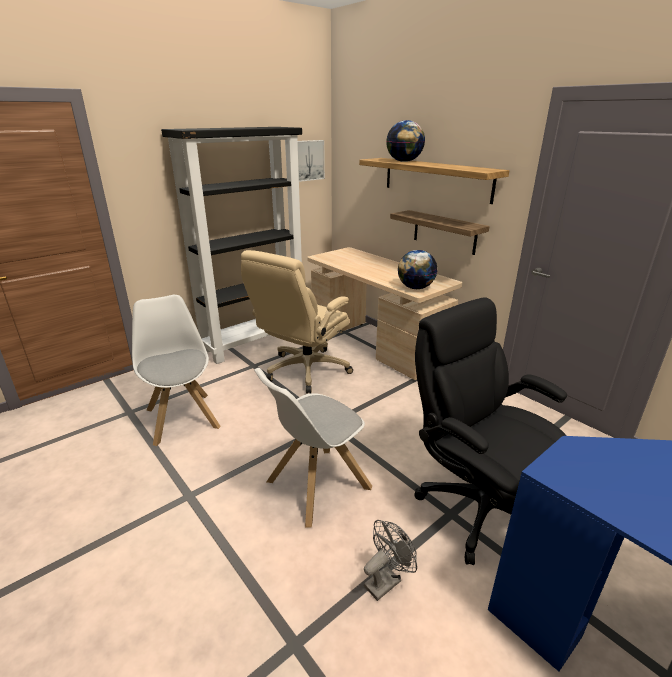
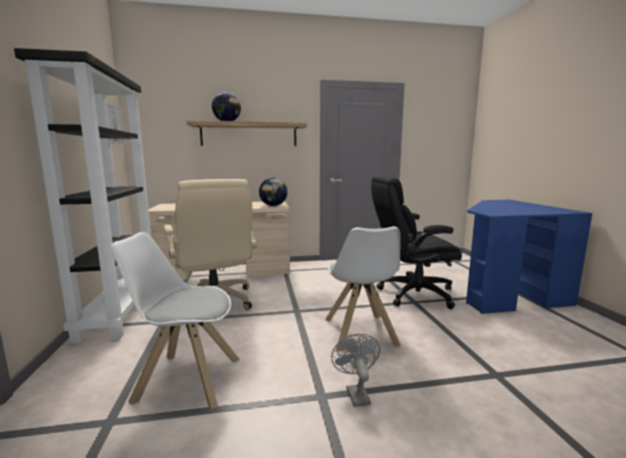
camera: 60 degrees left, 15 degrees down
(386, 580) = (455, 332): grey fan -> grey fan (355, 393)
(444, 232) = (262, 170): shelf -> none

